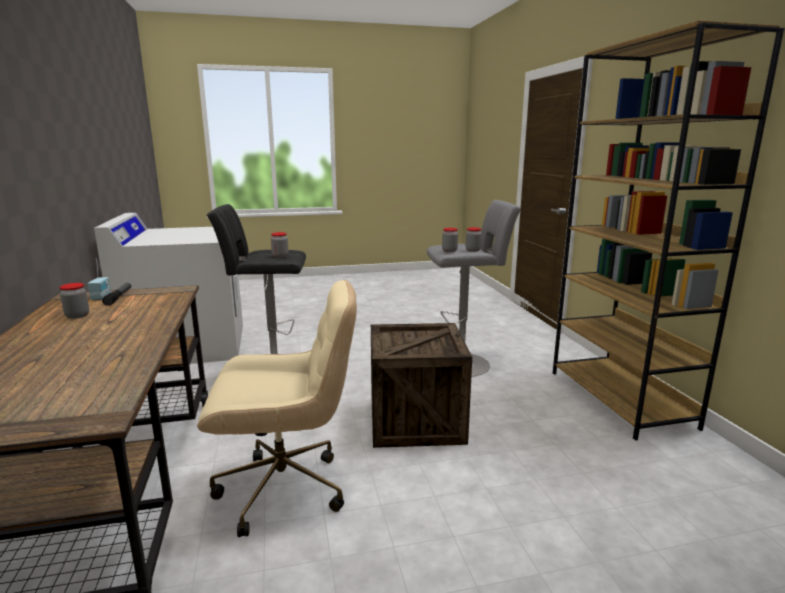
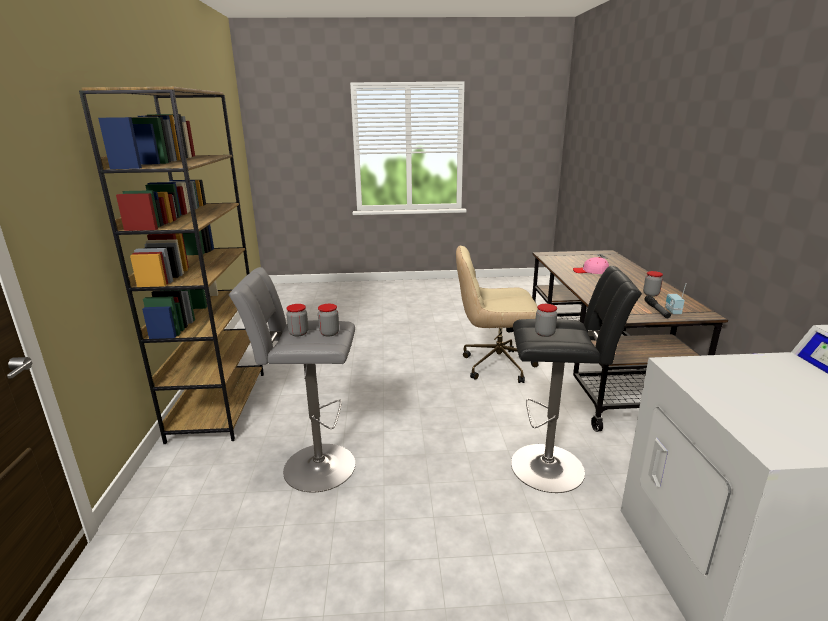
camera: 170 degrees left, 5 degrees up
(88, 355) = (590, 271): none -> pink cap
(416, 421) = (405, 400): crate -> none

